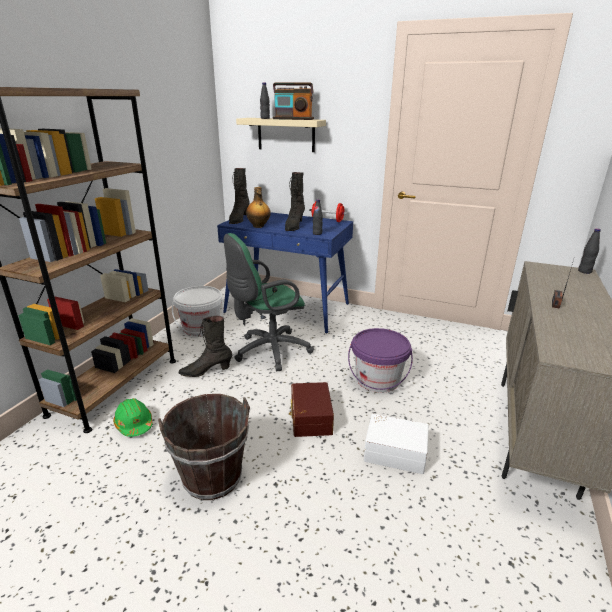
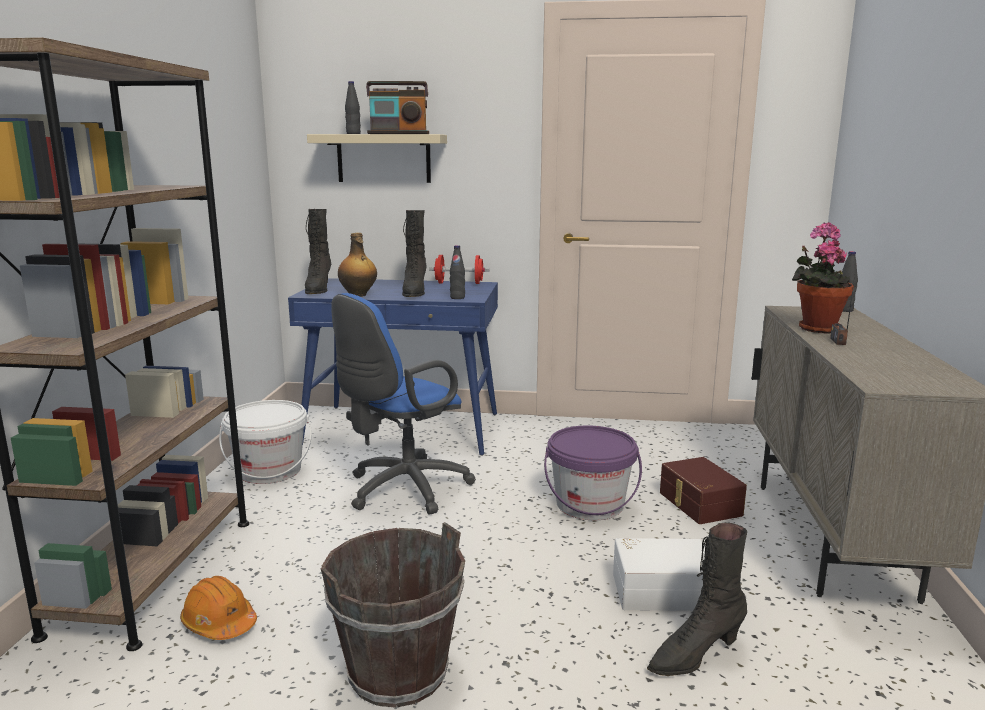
camera: 15 degrees left, 10 degrees down
(134, 424) = (219, 623): green hard hat -> orange hard hat
(206, 371) = (311, 530): black boot -> black boot (694, 655)
(268, 351) = (402, 490): green office chair -> blue office chair
(309, 418) = (513, 568): brown storage box -> brown storage box (698, 504)
(548, 288) = (816, 328): none -> potted plant

